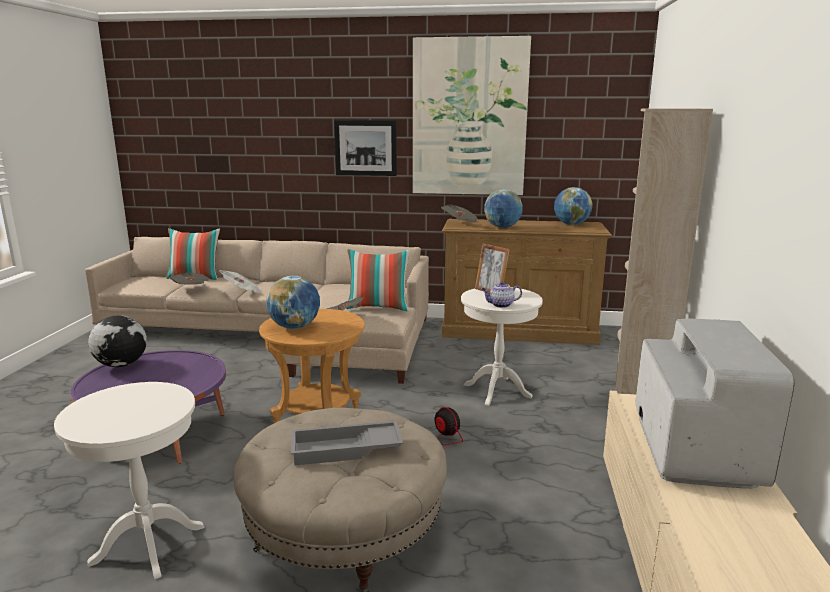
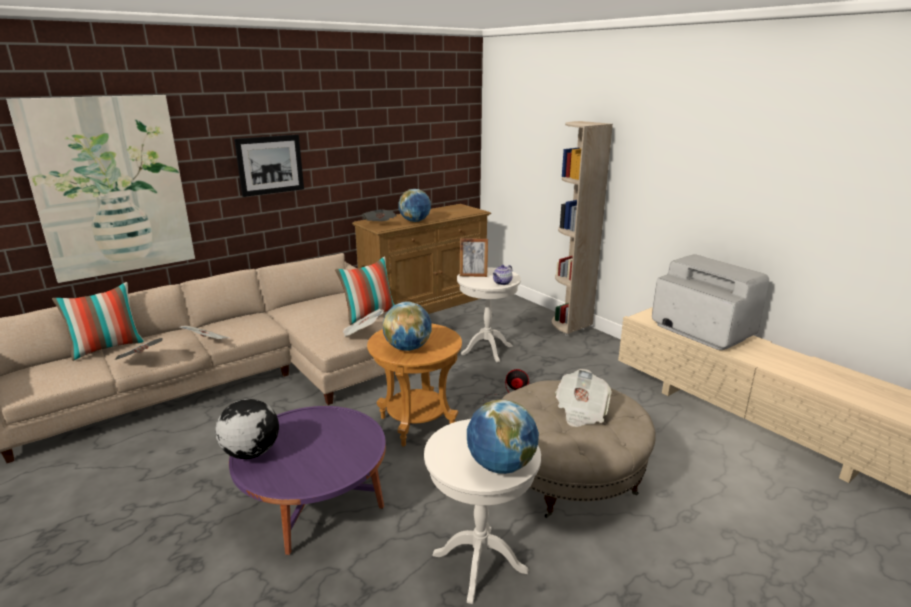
camera: 45 degrees left, 5 degrees up
(345, 450) = (581, 411): grey tray -> newspaper
(469, 118) = (361, 127): picture -> picture (111, 187)
(571, 224) = (450, 209): globe -> globe (501, 465)

